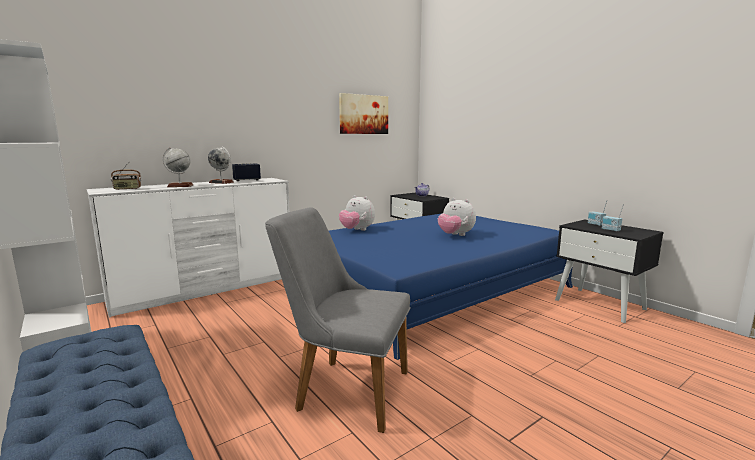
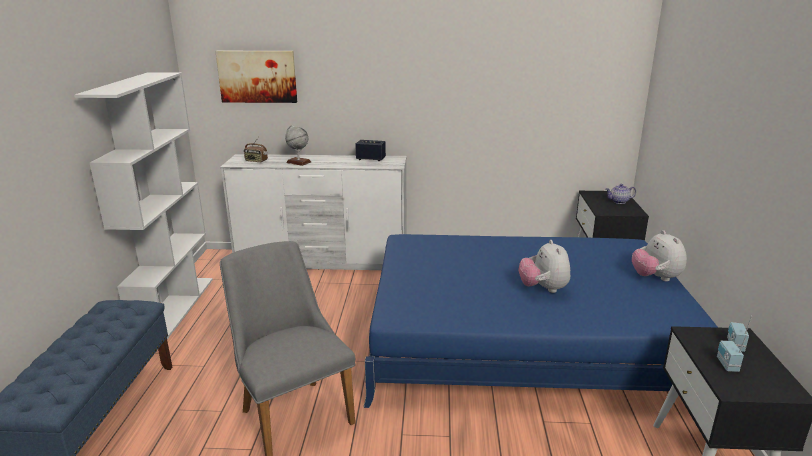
camera: 40 degrees right, 10 degrees up
(221, 182) = (341, 160): globe -> none
(357, 230) = (454, 244): plush toy -> plush toy (655, 278)
(363, 114) = (543, 80): picture -> picture (257, 76)

